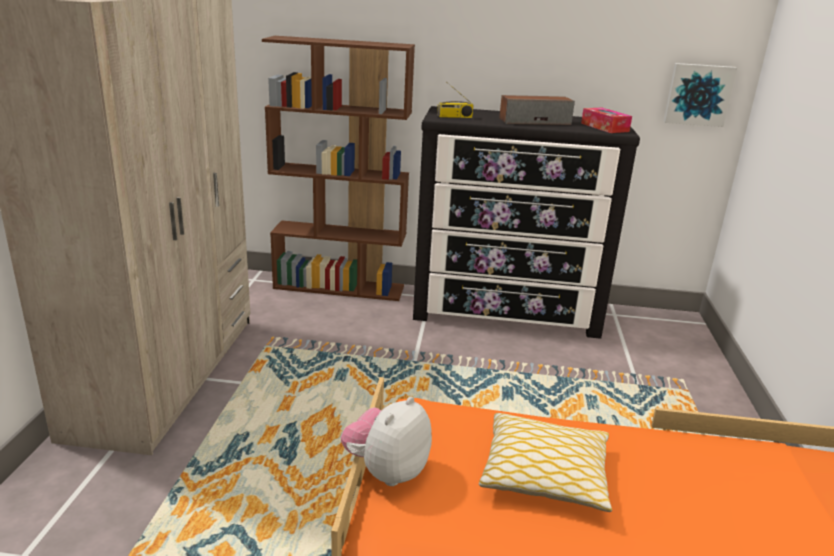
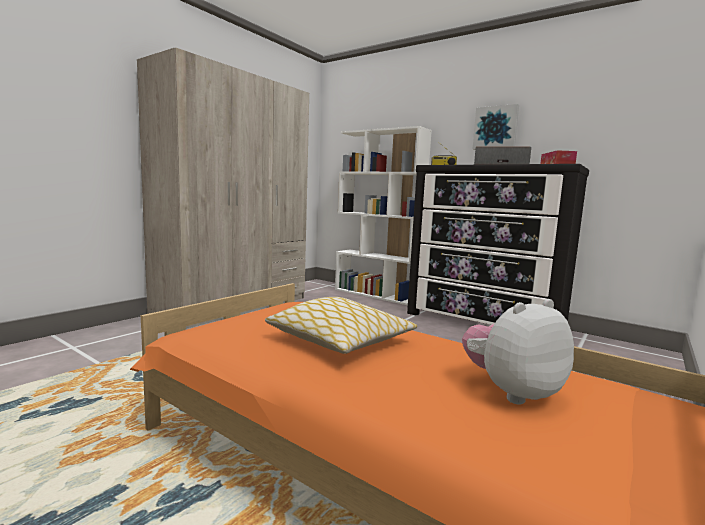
camera: 30 degrees right, 15 degrees down
(340, 287) = (376, 295): brown bookcase -> white bookcase
(387, 471) = (233, 316): plush toy -> plush toy (511, 392)
(698, 94) = (660, 144): picture -> picture (495, 128)

